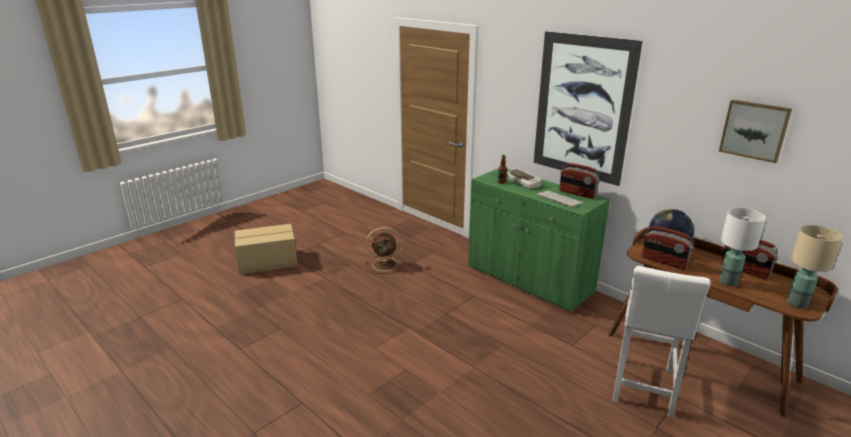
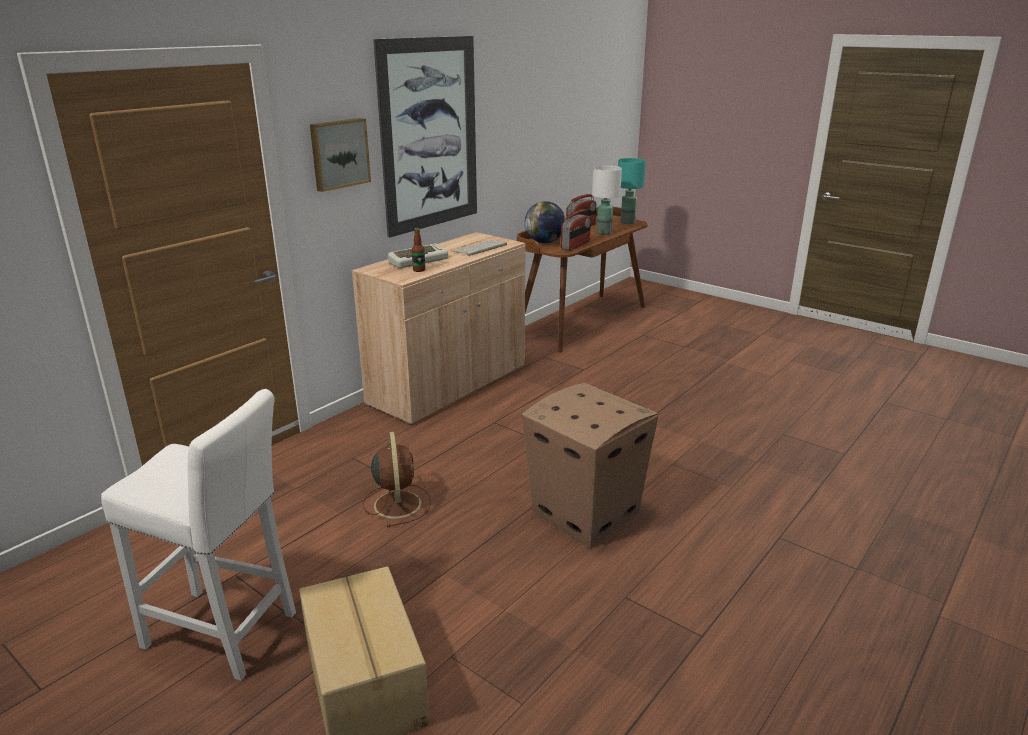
camera: 95 degrees left, 0 degrees up
(358, 323) = (584, 512): none -> cardboard box
(529, 280) = (449, 385): green cabinet -> beige cabinet
(577, 194) = (461, 241): radio -> none
(643, 388) = (638, 346): white stool -> white stool (226, 633)
(754, 130) = (550, 106): picture -> picture (339, 153)
(797, 304) = (628, 222): beige table lamp -> turquoise table lamp

